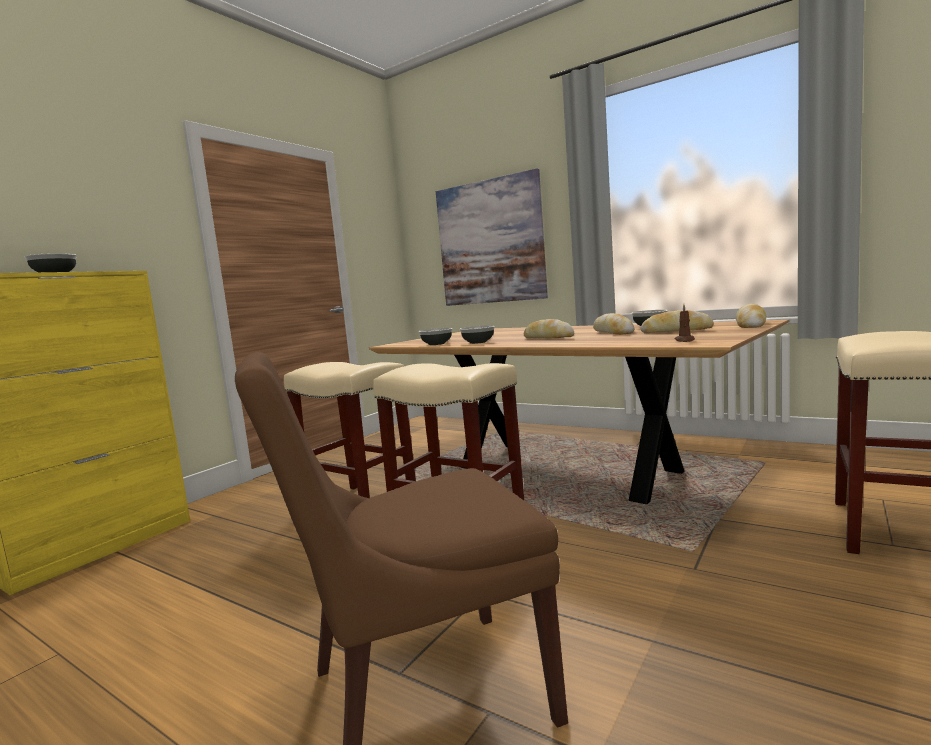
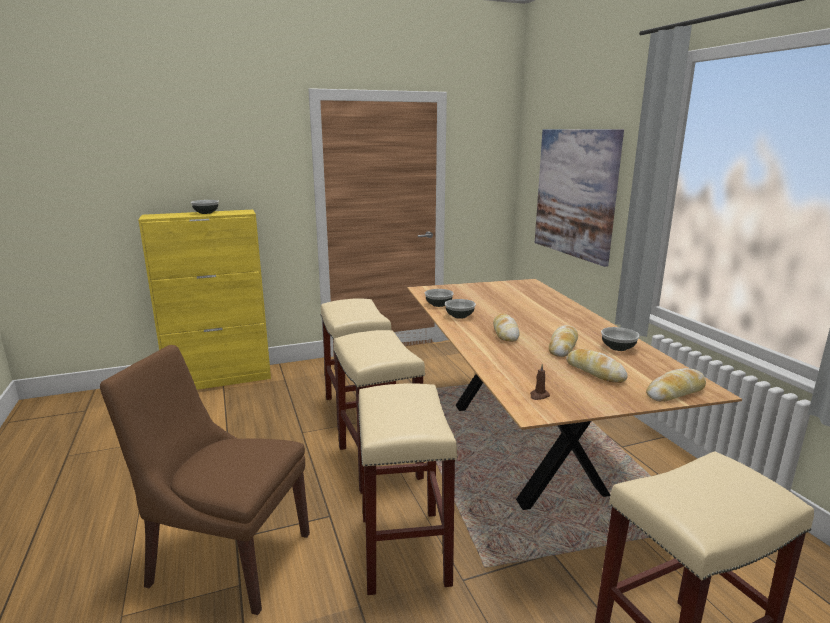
camera: 35 degrees right, 10 degrees up
(605, 576) = (403, 548): none -> beige stool

